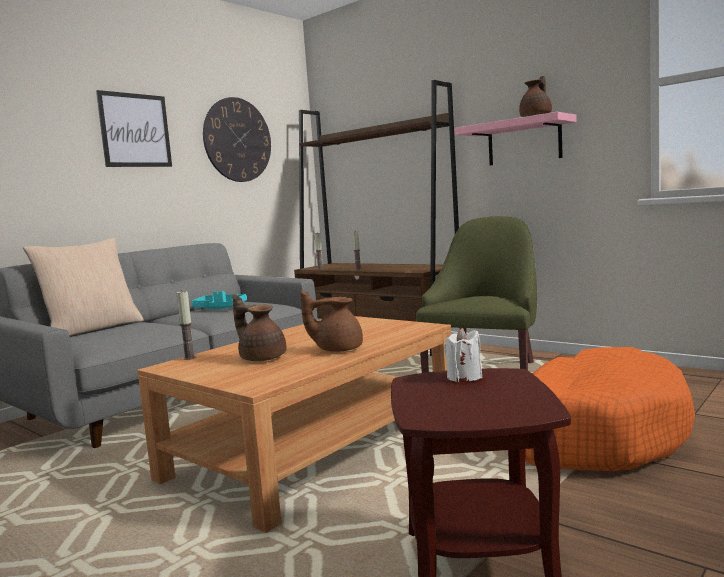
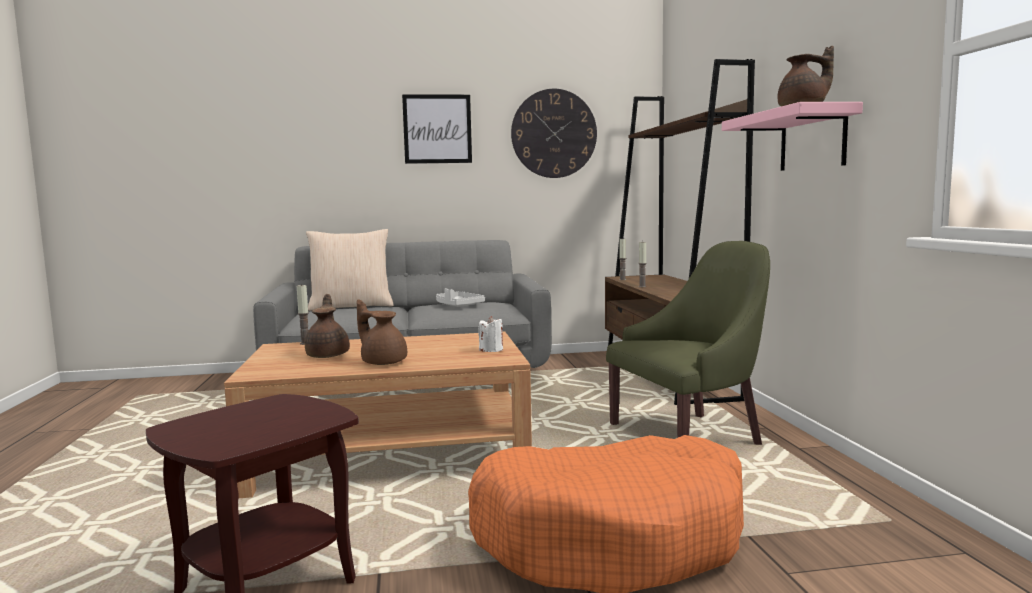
camera: 40 degrees right, 0 degrees up
(219, 308) = (458, 306): turquoise tray -> grey tray
(464, 377) = (303, 408): white candle -> white candle (491, 350)

